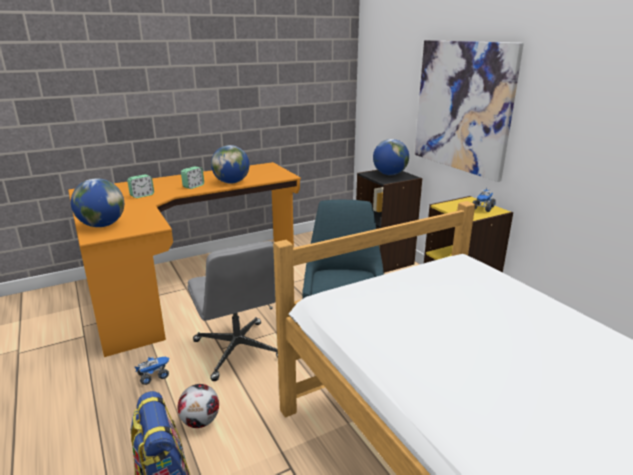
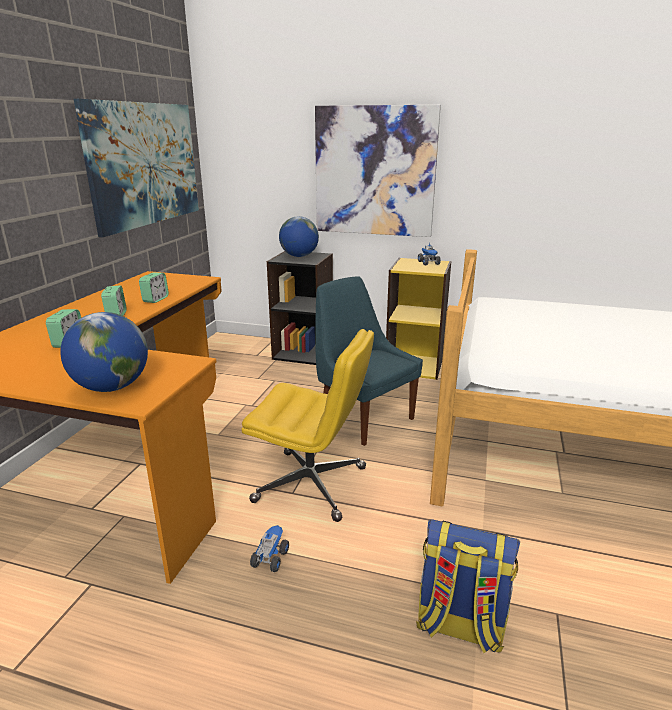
camera: 45 degrees left, 0 degrees up
(201, 421) = (388, 557): football -> none
(231, 182) = (155, 299): globe -> alarm clock
(238, 350) = (312, 484): grey office chair -> yellow office chair
(287, 84) = (145, 164): none -> picture

